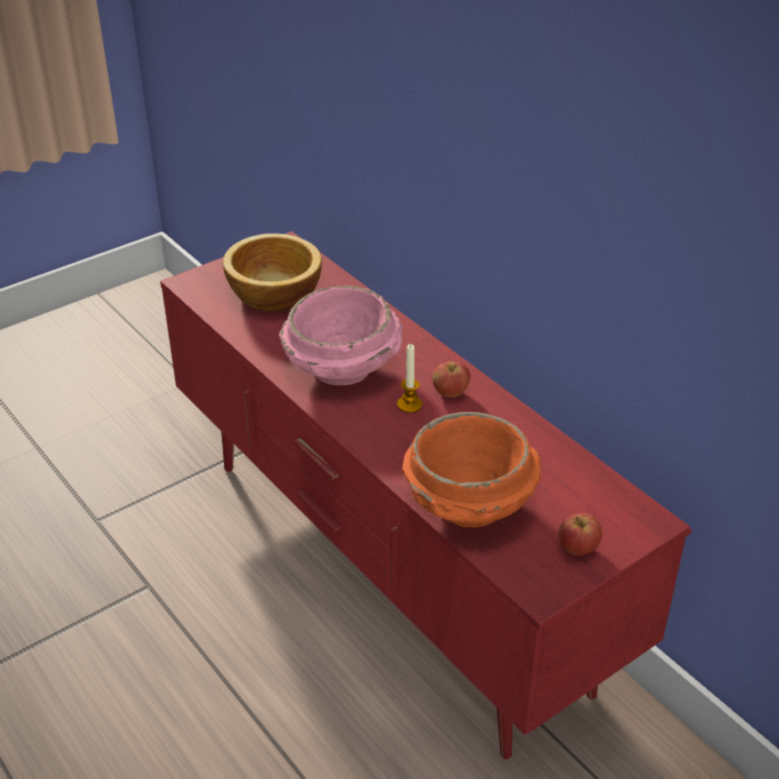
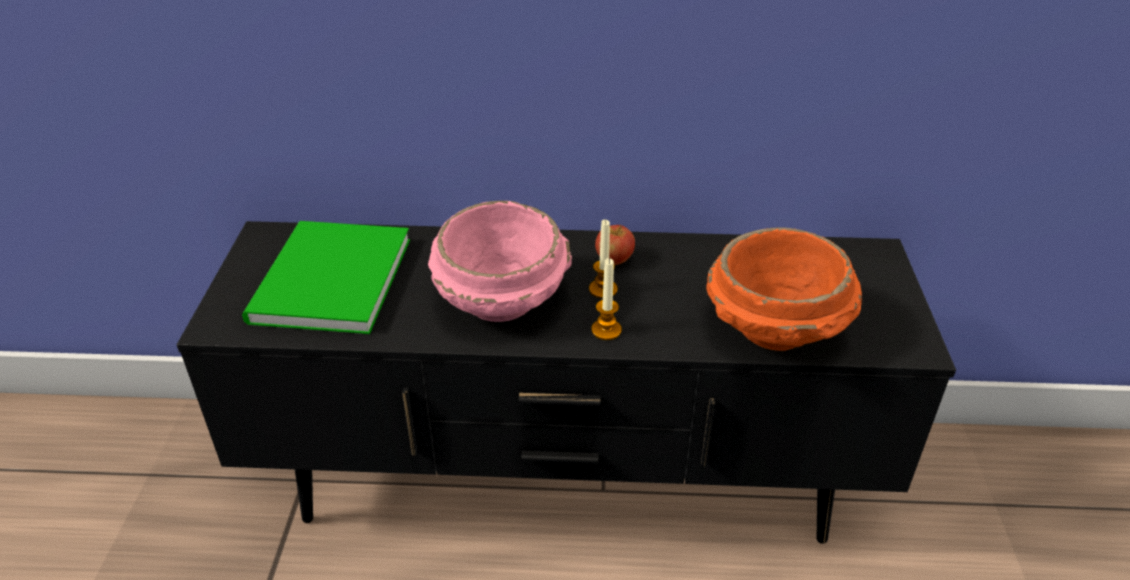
camera: 50 degrees left, 0 degrees up
(272, 294) = (326, 282): bowl -> green book
(367, 428) = (606, 330): none -> candle
(389, 573) = (564, 487): red tv stand -> black tv stand
(578, 549) = (881, 301): apple -> none

